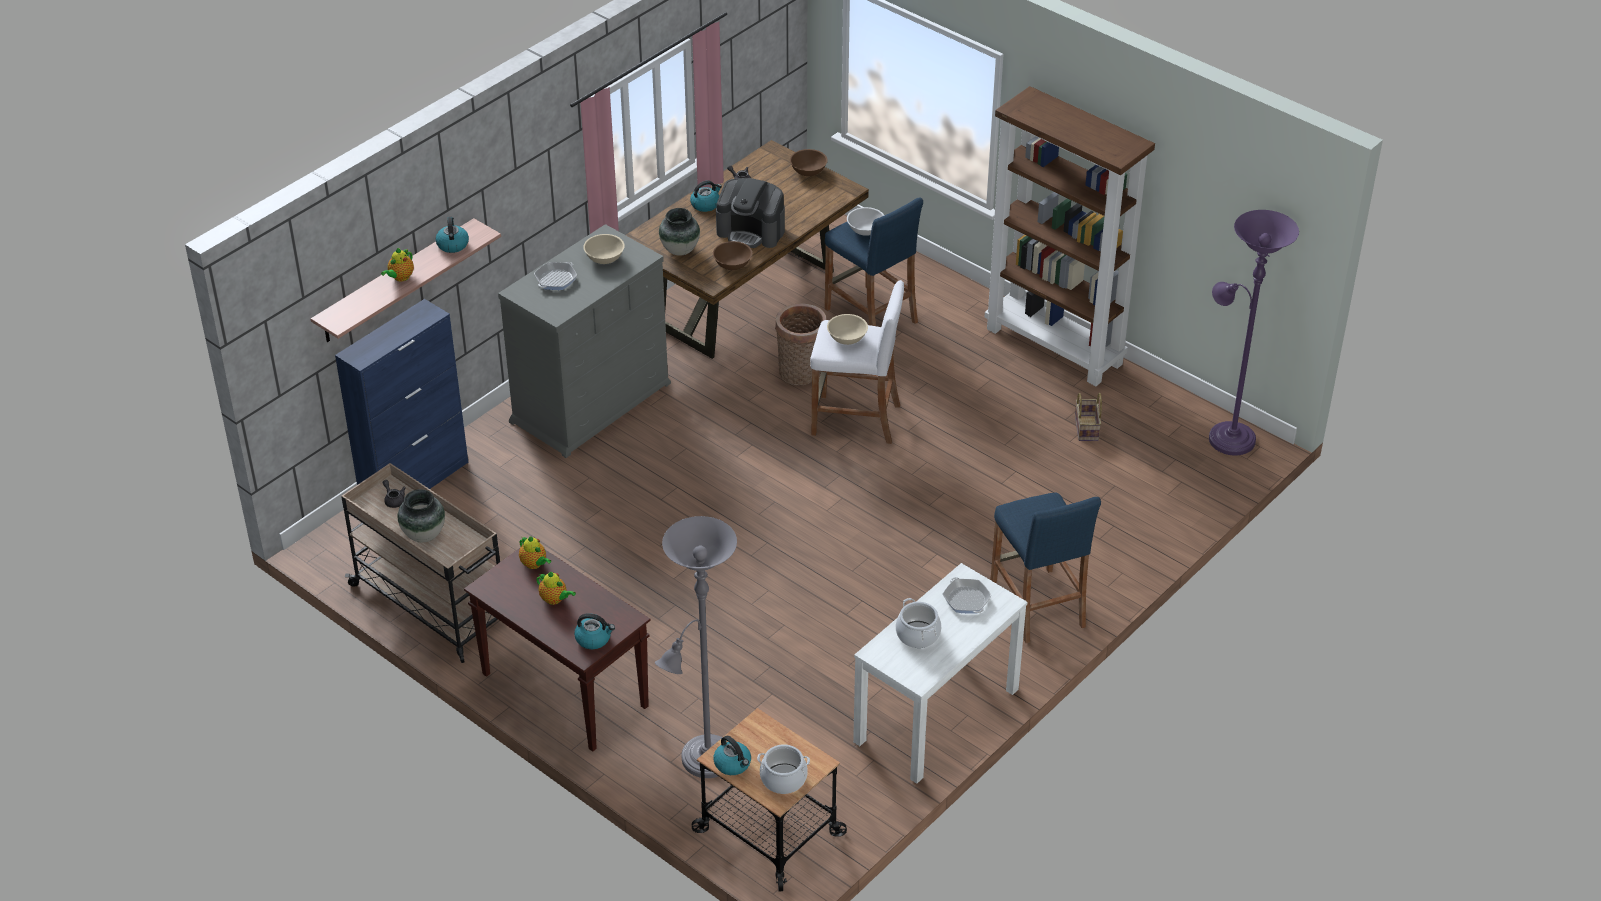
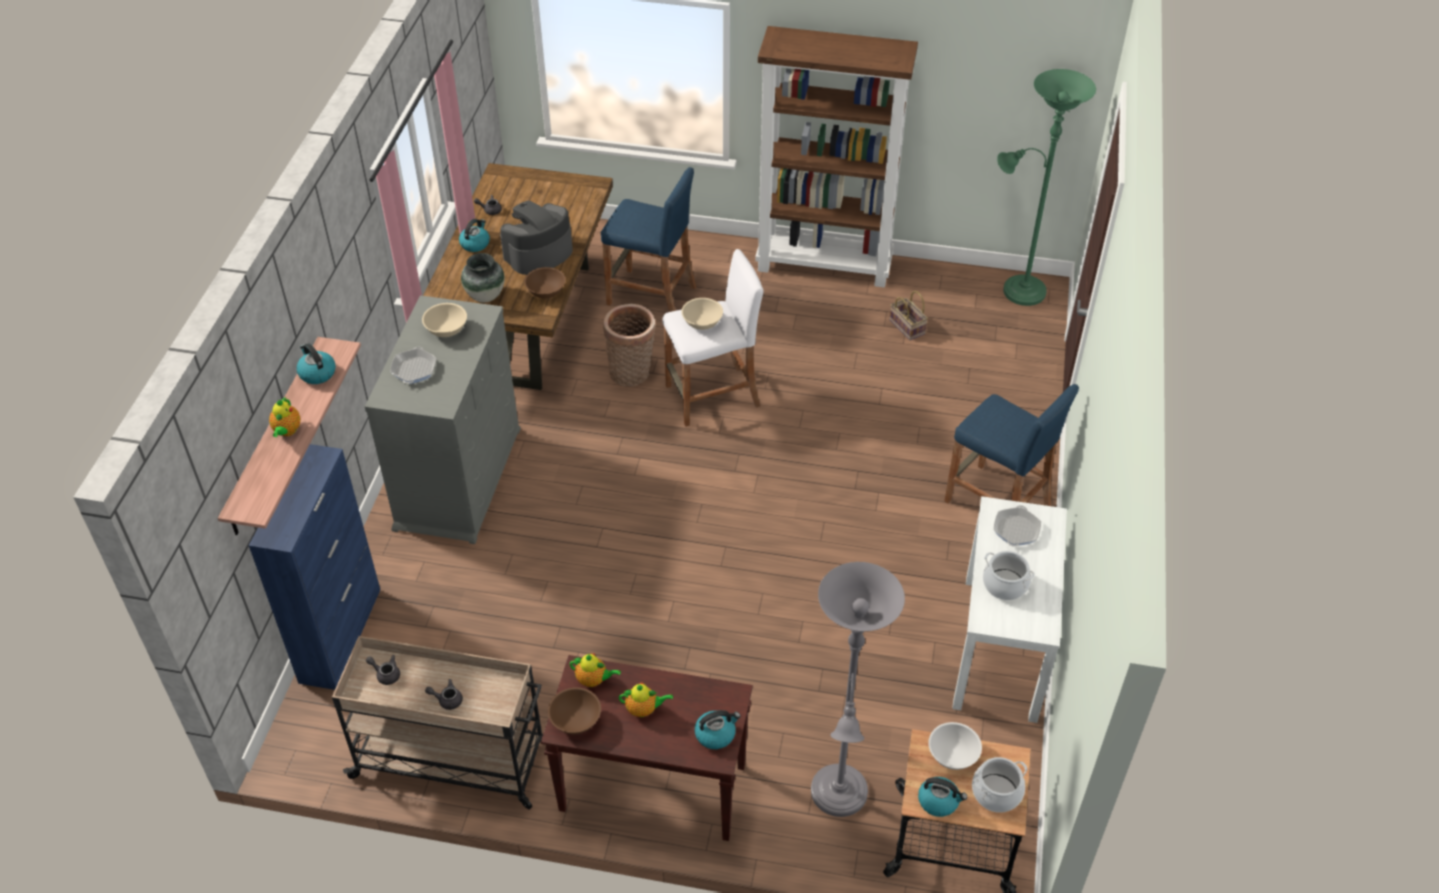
camera: 30 degrees left, 5 degrees up
(423, 535) = (447, 699): vase -> grey teapot
(751, 231) = (538, 254): coffee machine -> coffee machine turned 150 degrees clockwise
(808, 171) = (546, 180): brown bowl -> brown bowl (576, 720)
(866, 230) = (637, 216): white bowl -> white bowl (953, 755)
(966, 599) = (1016, 530): frying pan -> frying pan turned 75 degrees clockwise
(1227, 436) = (1018, 289): purple floor lamp -> green floor lamp

